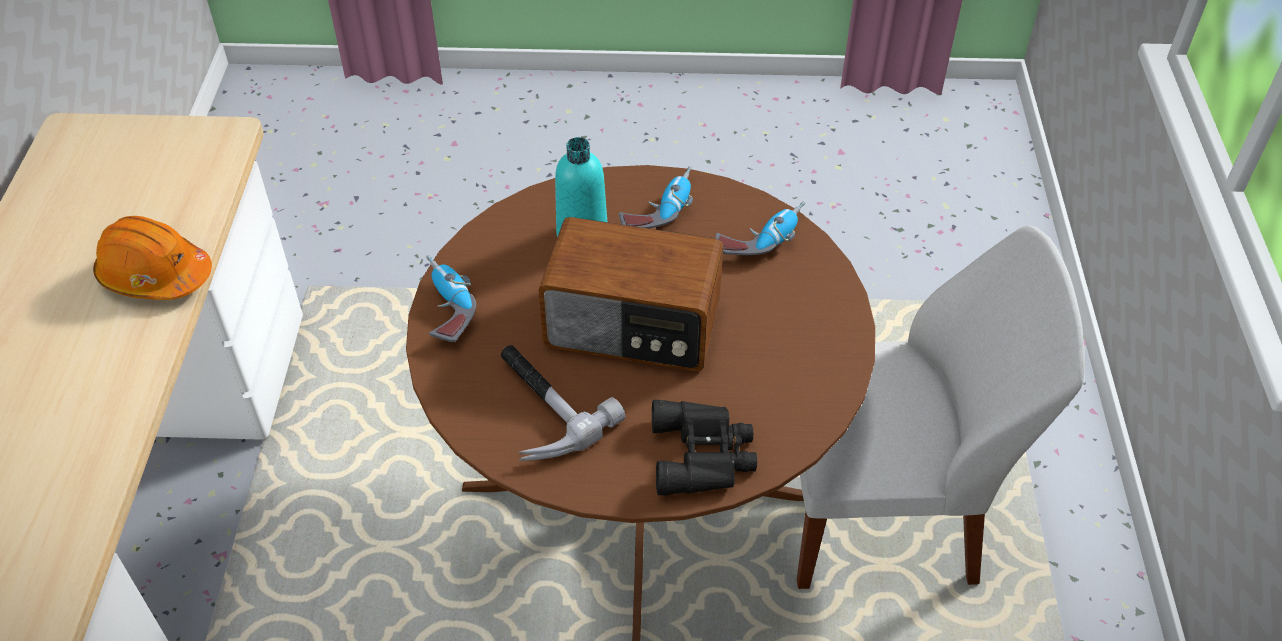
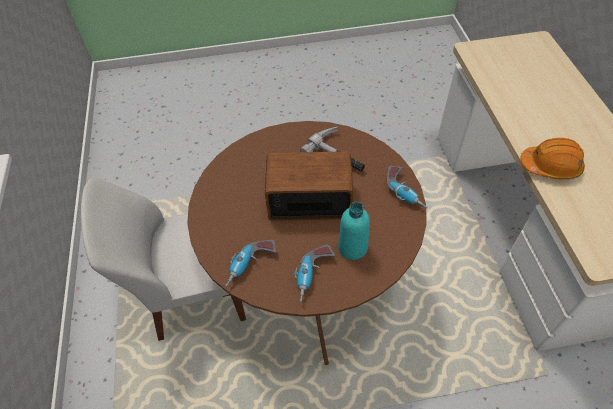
camera: 170 degrees right, 5 degrees up
(704, 454) = (264, 148): black binoculars -> none

